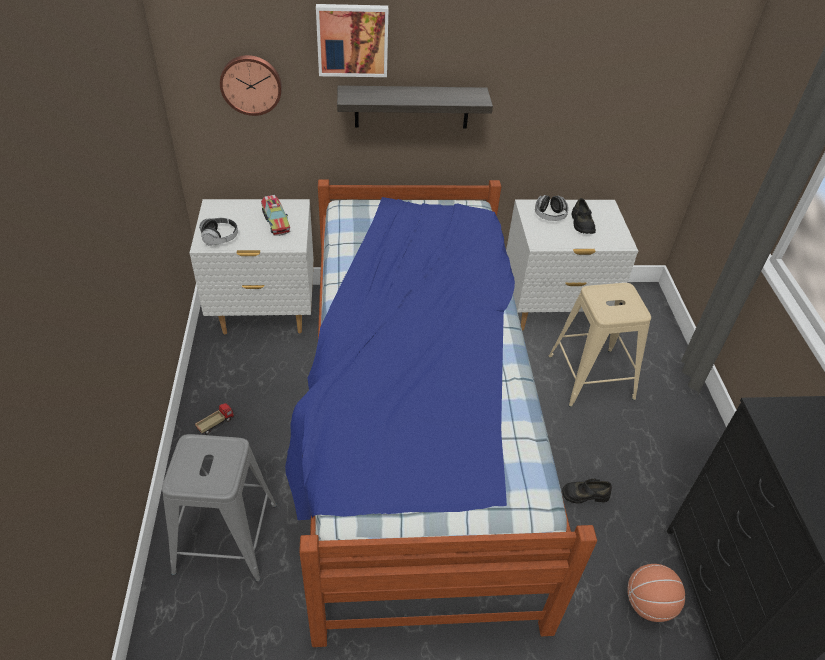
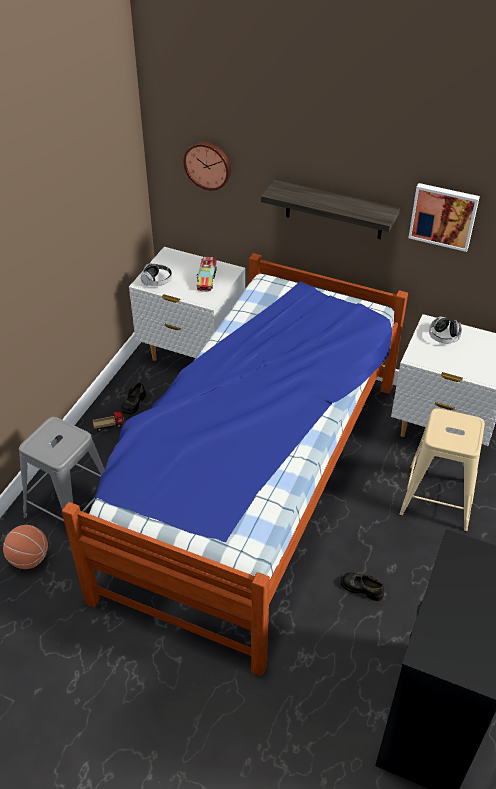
camera: 30 degrees right, 0 degrees up
(352, 40) = (288, 145): picture -> picture (443, 215)
(581, 223) = (468, 352): black shoe -> black shoe (133, 403)
(648, 604) = (355, 690): basketball -> basketball (29, 558)

